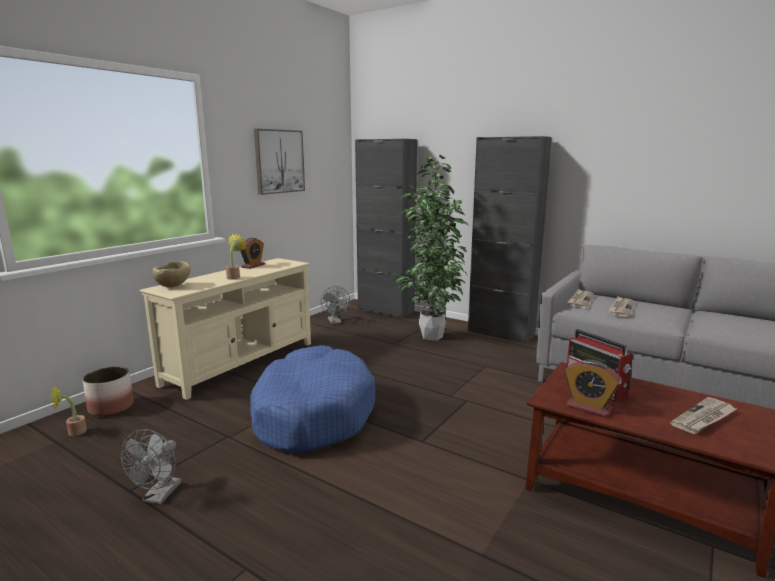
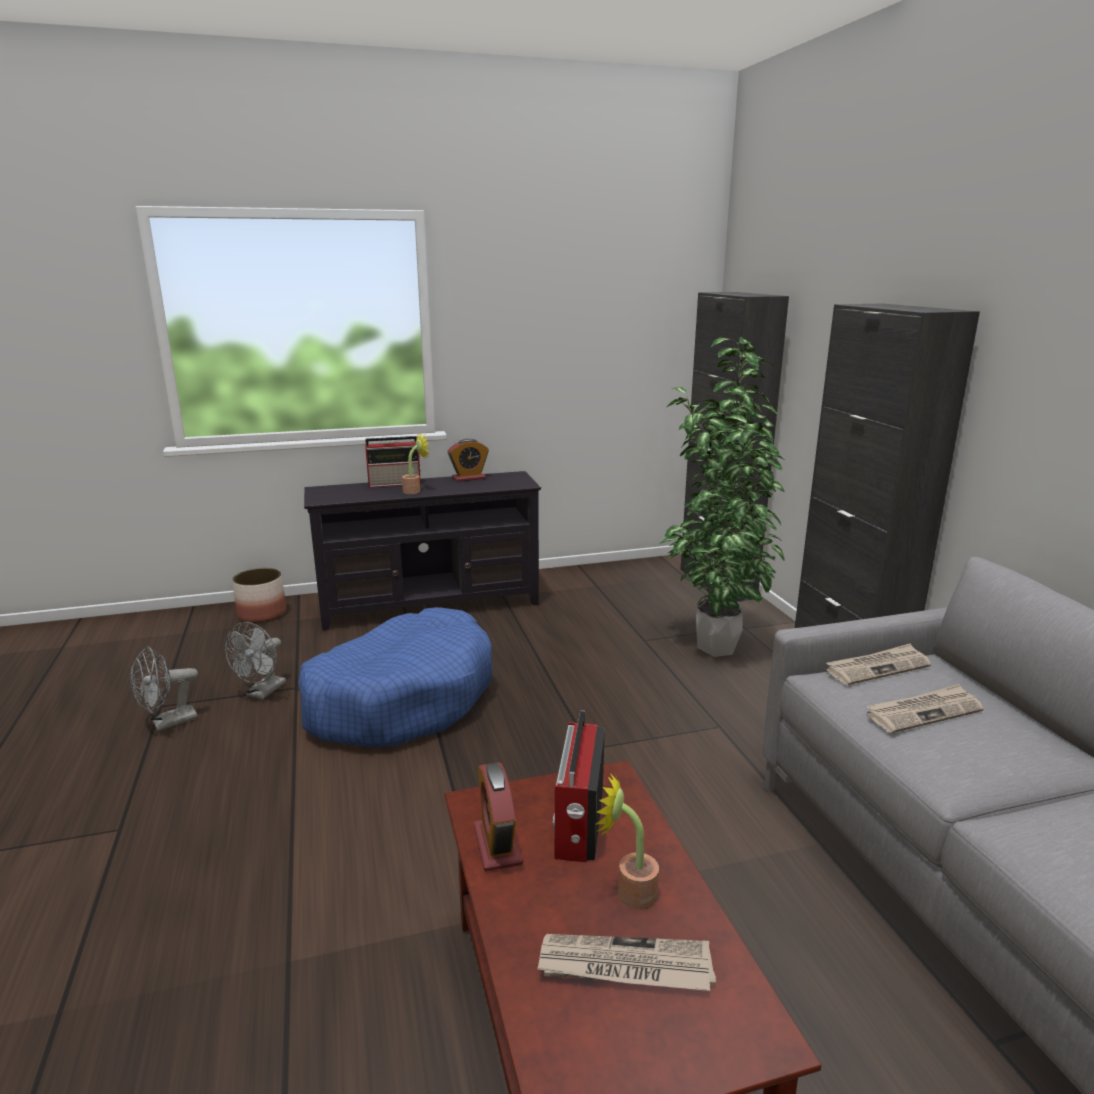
camera: 40 degrees right, 5 degrees up
(73, 432) = (206, 628): potted plant -> potted plant (629, 892)
(173, 286) = (336, 490): beige bowl -> none
(209, 276) = (395, 483): none -> radio
(241, 363) = (430, 605): beige tv stand -> black tv stand
(279, 161) = (558, 327): picture -> none
(335, 322) = (618, 581): grey fan -> grey fan (262, 693)

